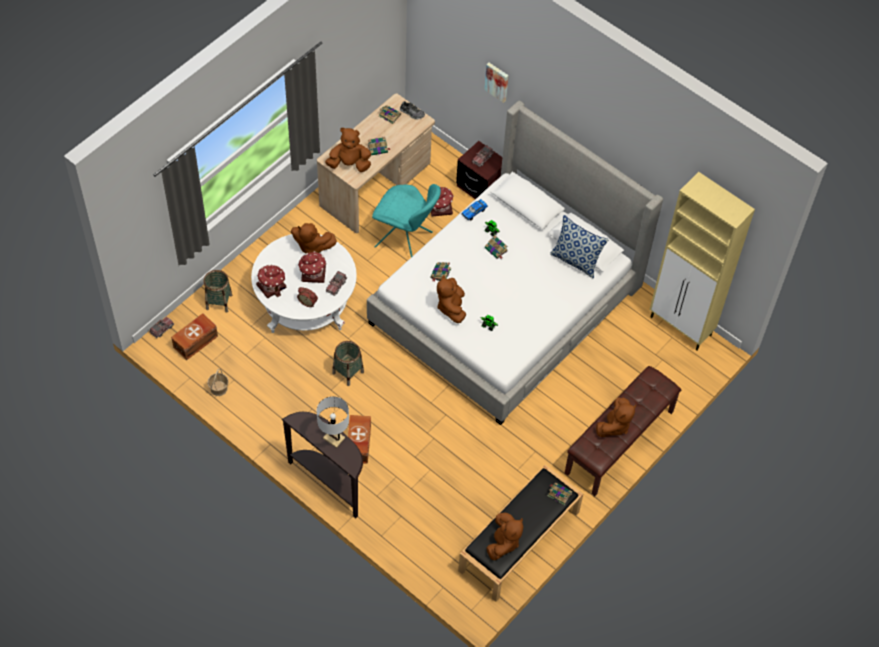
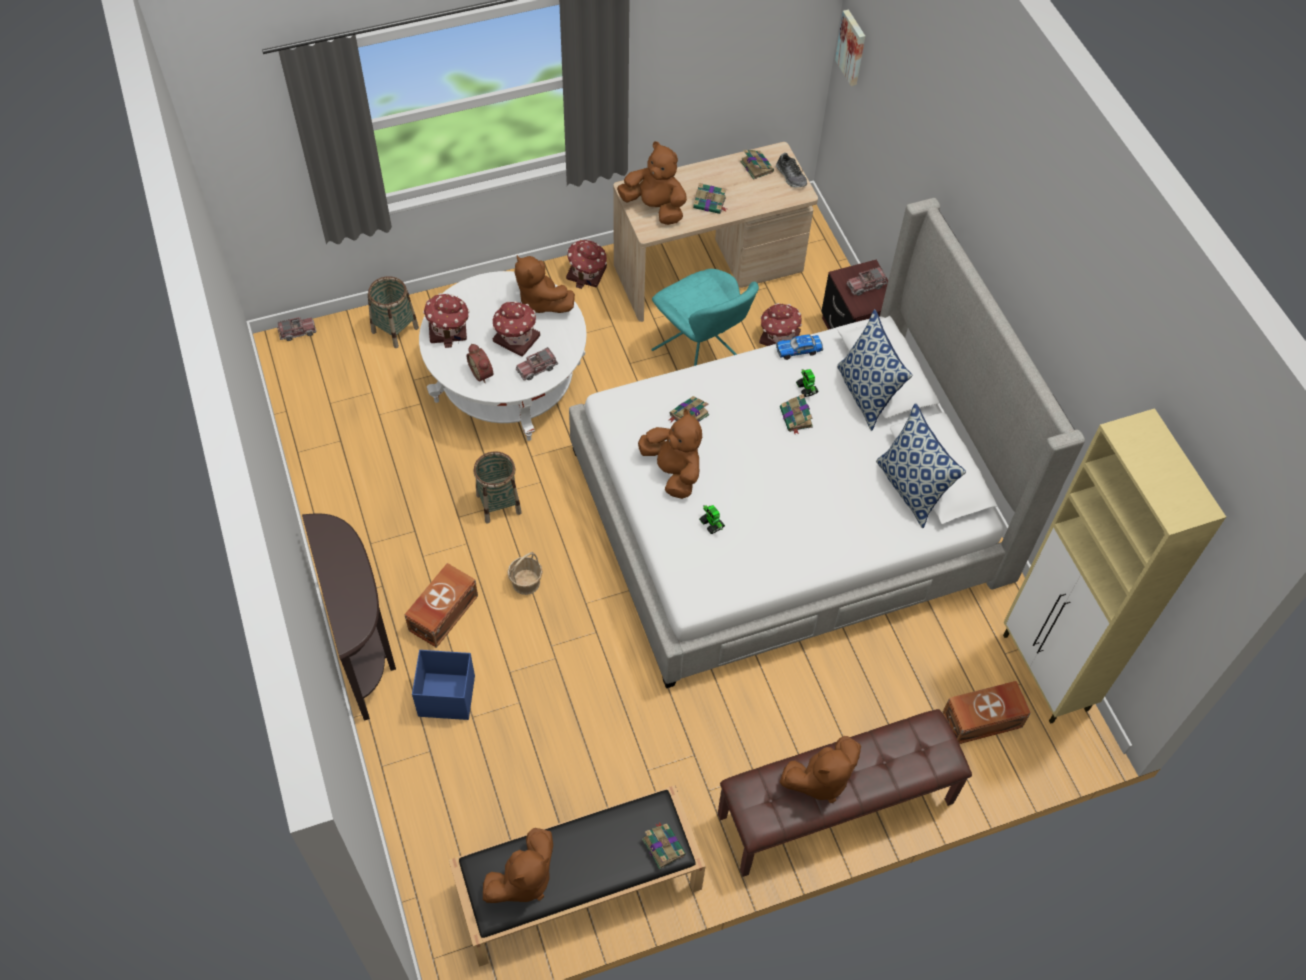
camera: 30 degrees right, 0 degrees up
(196, 342) = (328, 368): brown storage box -> brown storage box (983, 720)
(219, 388) = (312, 443): basket -> basket (526, 582)
(308, 218) = (587, 274): none -> toy house
(334, 438) = (353, 579): white table lamp -> none
(389, 485) = (446, 696): none -> blue storage box
(451, 307) = (673, 471): brown plush toy -> brown plush toy turned 120 degrees clockwise
(497, 81) = (919, 159): picture -> picture (852, 47)
(524, 220) = (866, 394): none -> pillow

